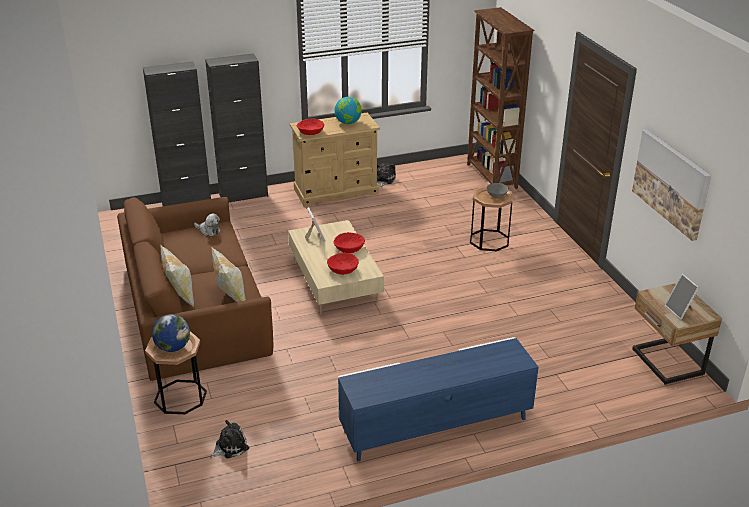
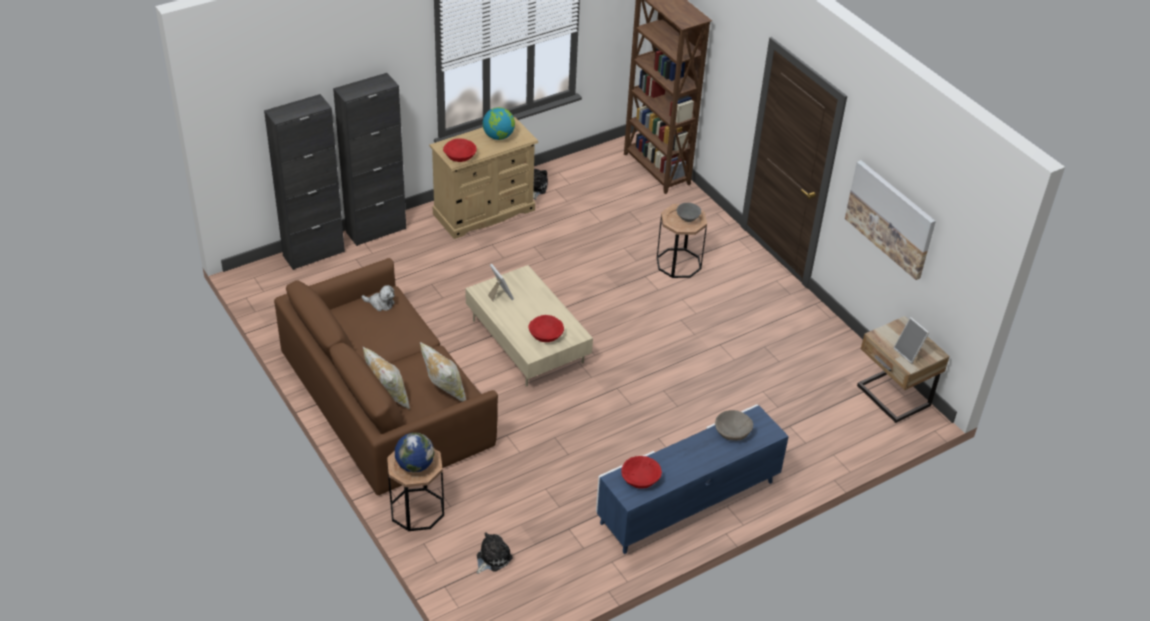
camera: 15 degrees left, 10 degrees up
(349, 248) = (543, 305): red bowl -> red bowl (641, 478)
(483, 356) = (732, 431): none -> beige bowl

